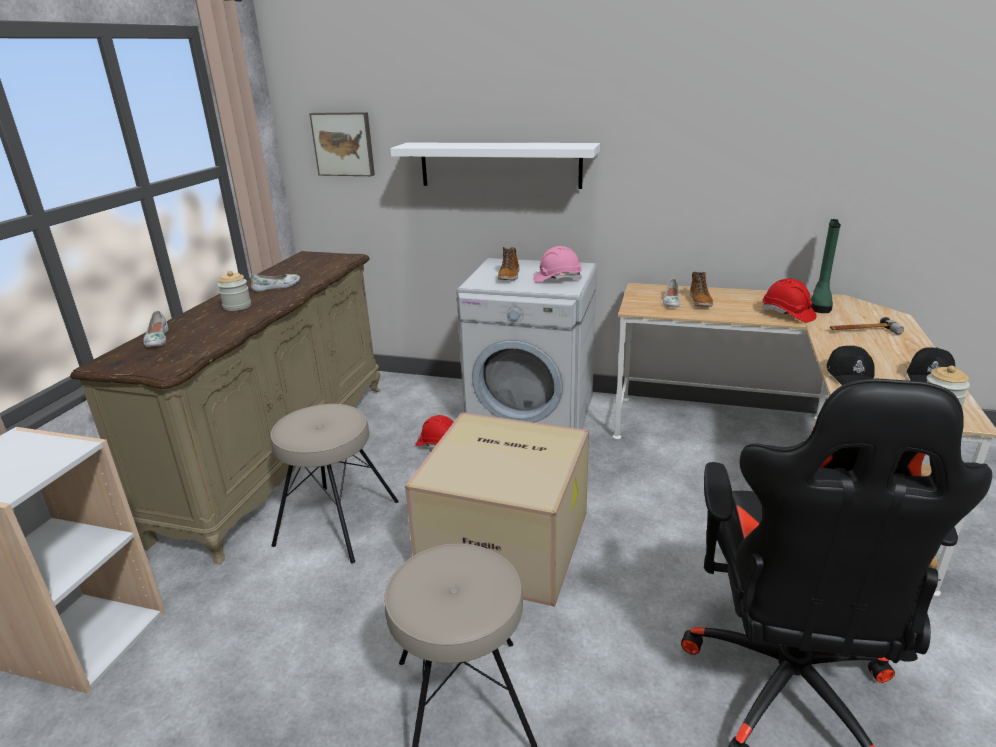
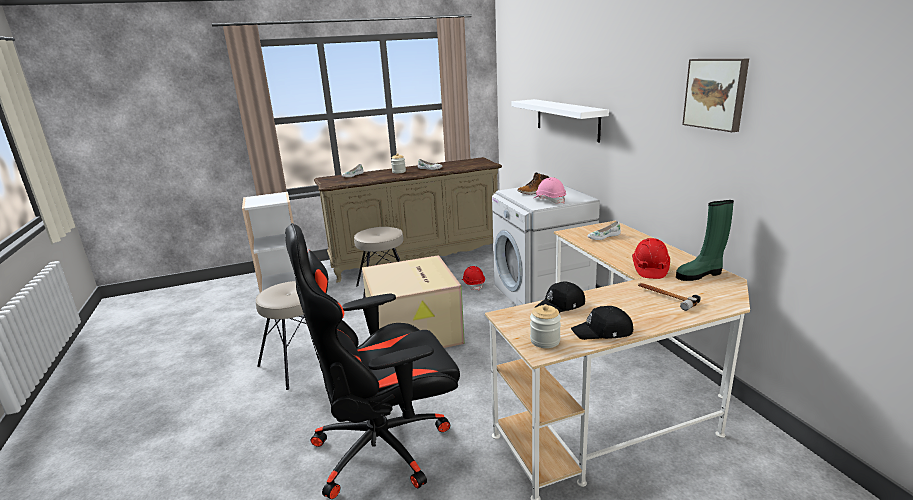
camera: 55 degrees right, 5 degrees down
(344, 144) = (515, 97): picture -> picture (716, 94)
(700, 301) = (620, 243): boot -> none

